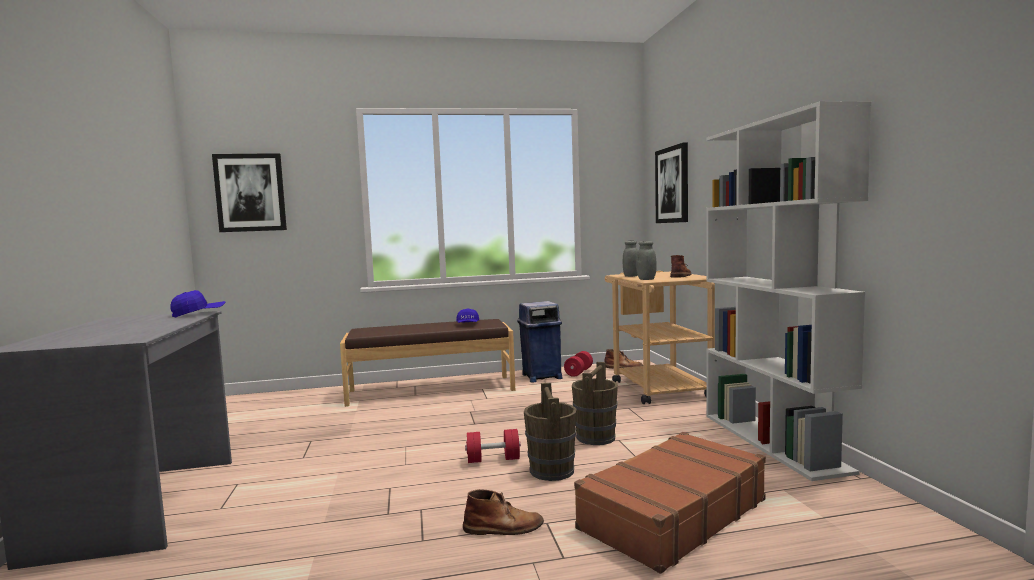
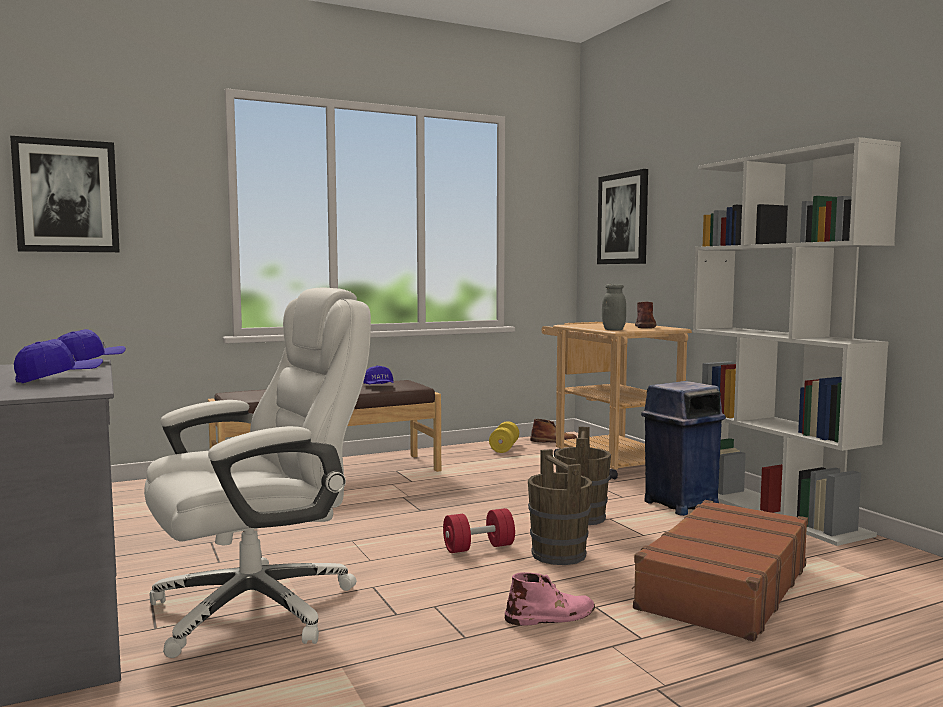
camera: 15 degrees left, 0 degrees up
(146, 328) = (59, 378): none -> blue cap
(299, 497) = (259, 607): none -> white office chair
(504, 527) = (551, 616): brown boot -> pink boot
(541, 377) = (461, 454): blue trash can -> blue trash can (679, 504)
(578, 372) = (504, 448): red dumbbell -> yellow dumbbell
(631, 276) = (586, 326): grey jar -> none

